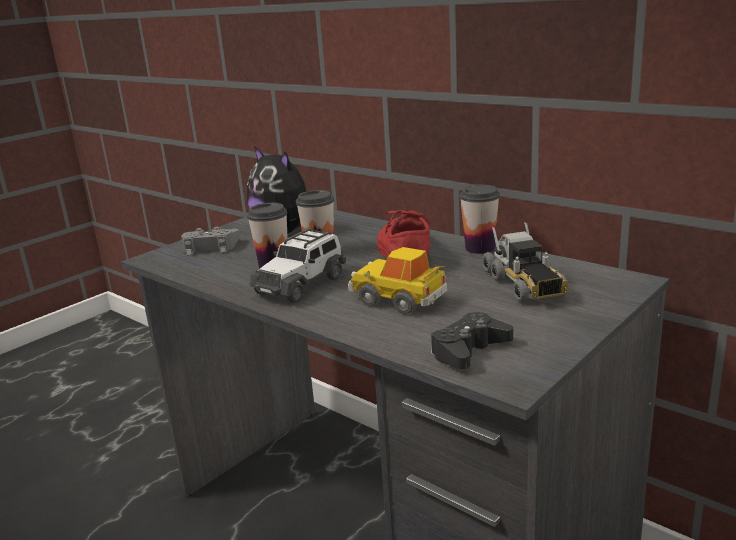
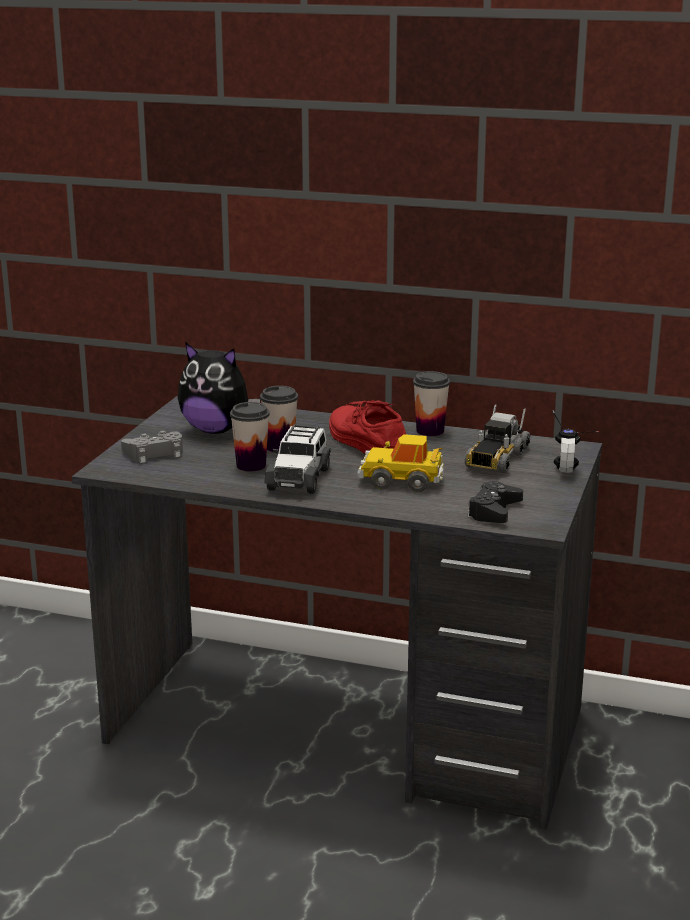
camera: 25 degrees left, 0 degrees up
(525, 285) = (495, 459): toy truck -> toy truck turned 60 degrees clockwise
(615, 299) = (573, 463): none -> headphones

